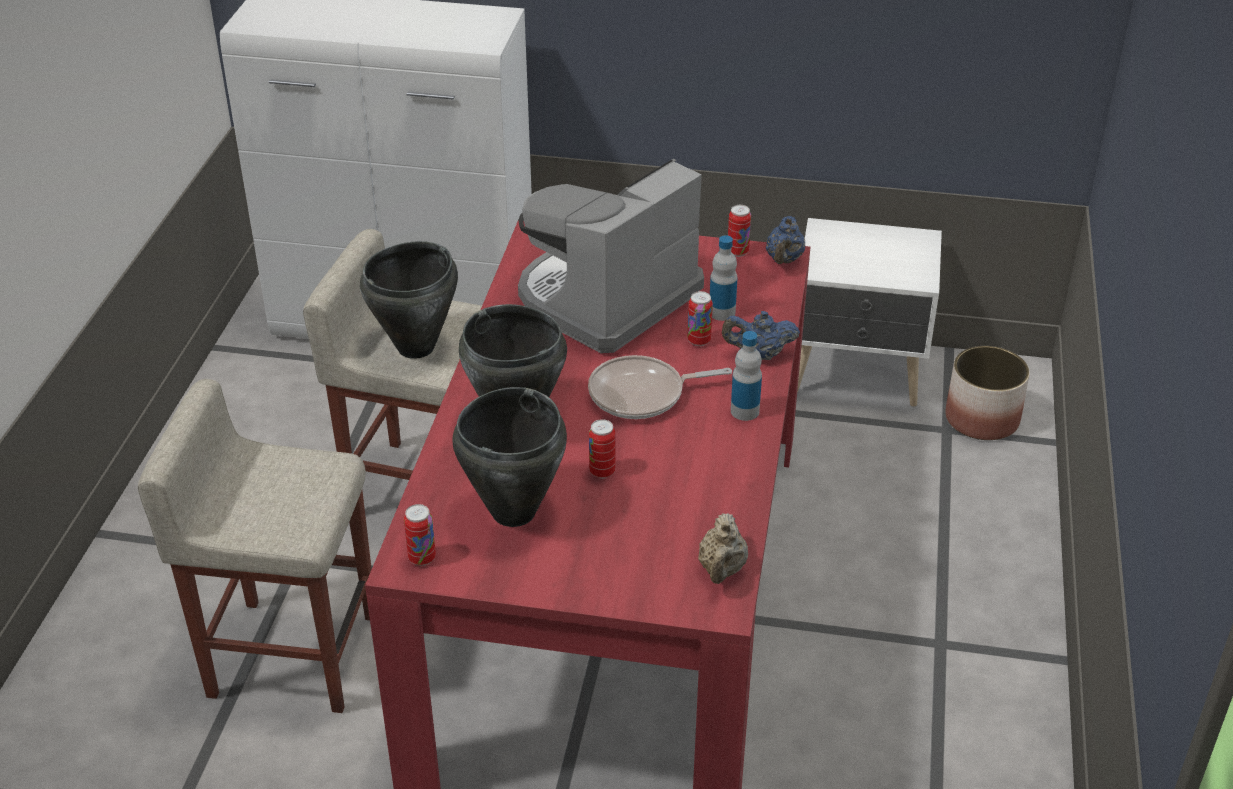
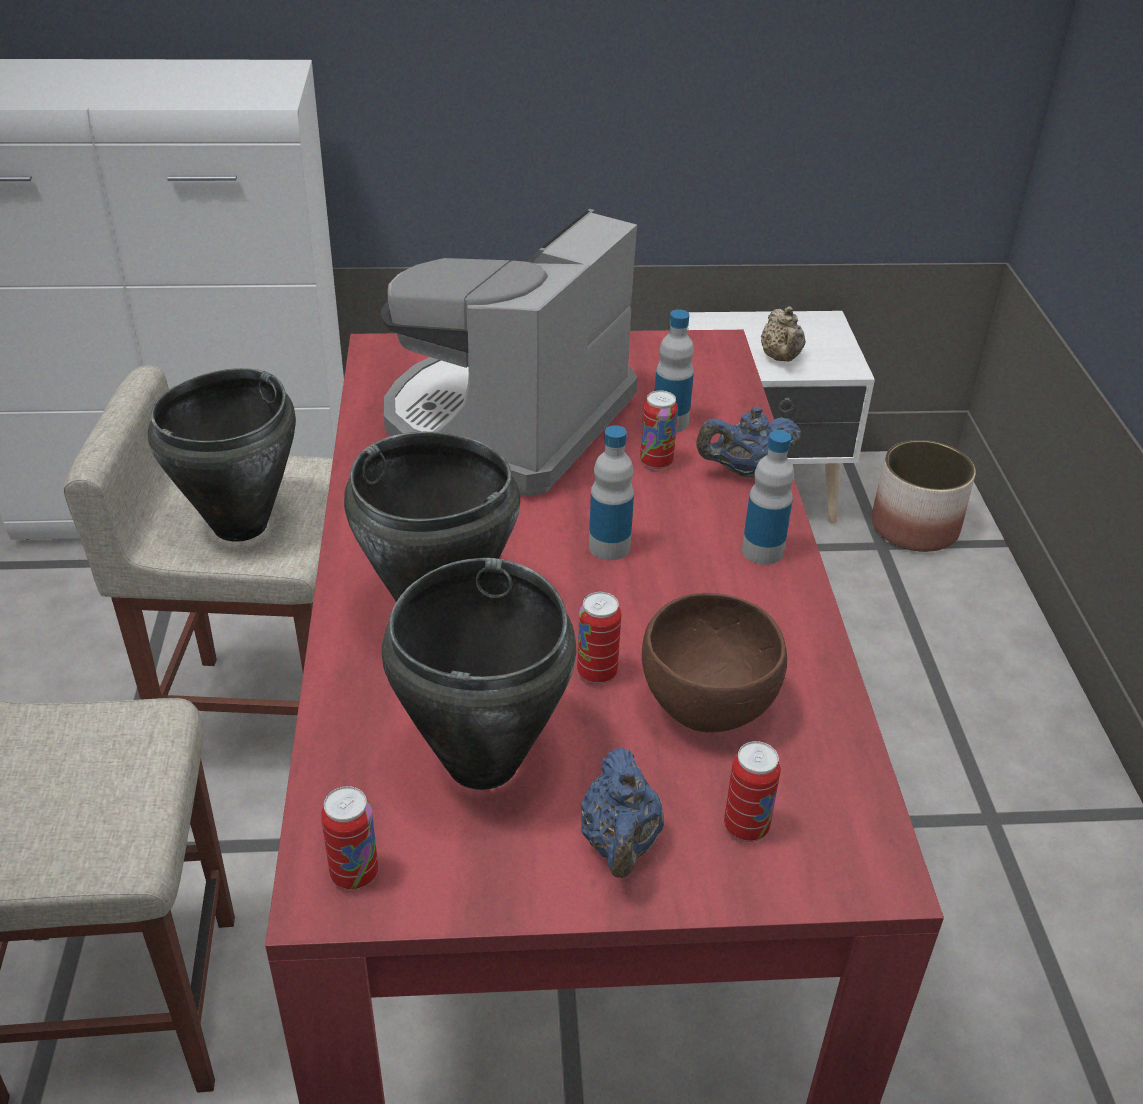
camera: 15 degrees left, 0 degrees up
(642, 394) = (609, 547): frying pan -> bottle
(662, 502) = (707, 708): none -> brown bowl
(722, 570) = (845, 806): beige teapot -> beige teapot (781, 358)
(738, 252) = (656, 345): can -> can (746, 827)
(784, 260) = (719, 348): blue teapot -> blue teapot (620, 843)

